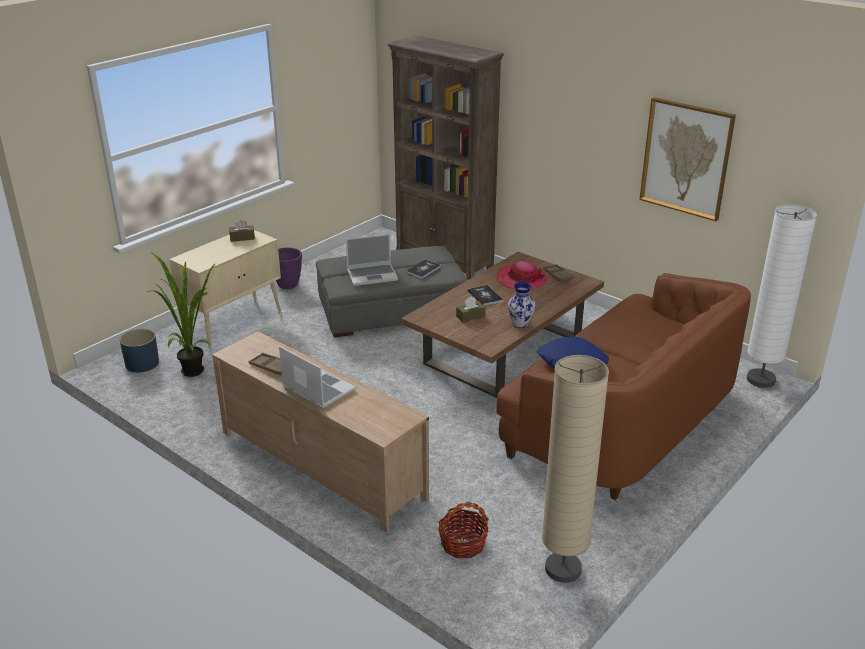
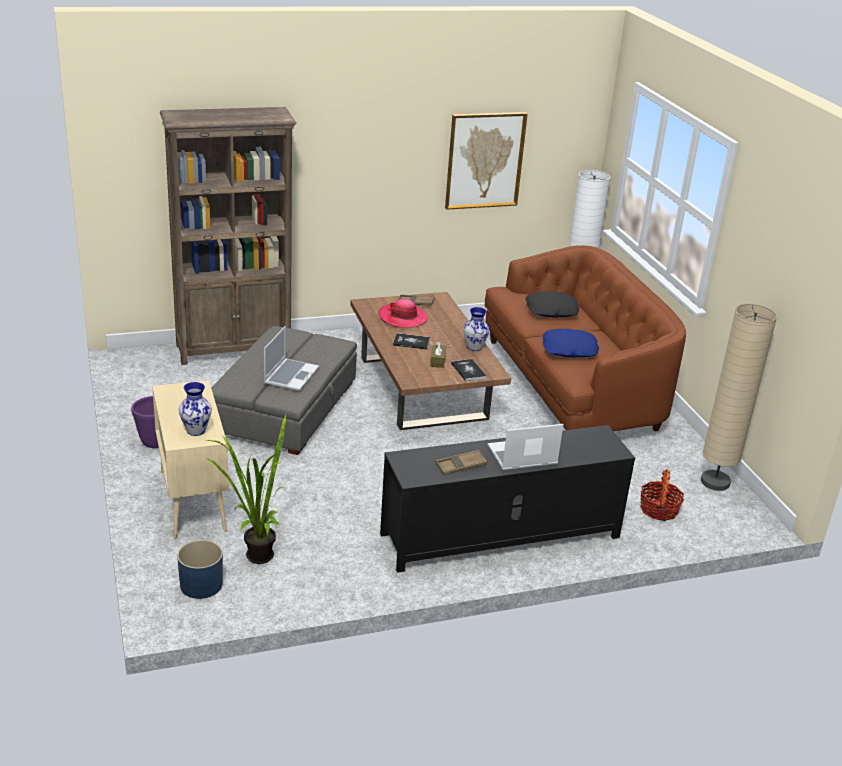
camera: 60 degrees left, 0 degrees up
(204, 258) = (195, 430): none -> vase
(242, 238) = (177, 396): brown tissue box -> none
(320, 464) = (499, 536): beige tv stand -> black tv stand
(423, 270) = (314, 350): book -> book (468, 371)
(638, 332) = (551, 310): none -> black pillow

